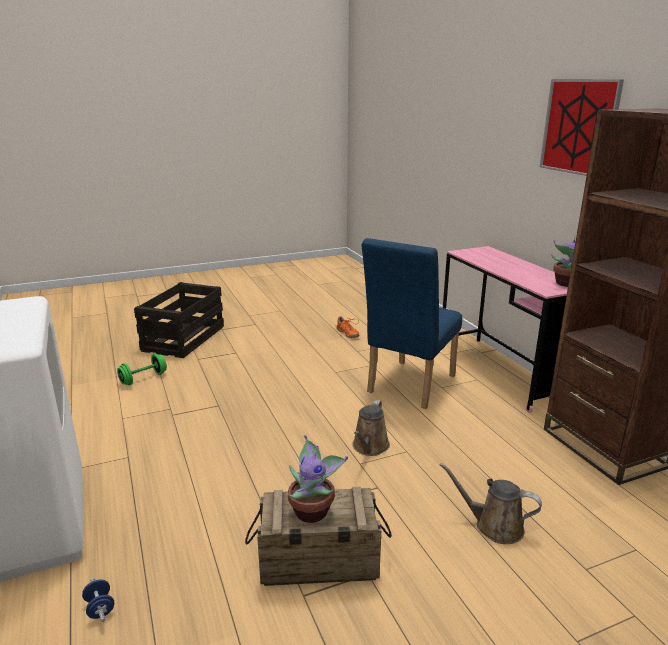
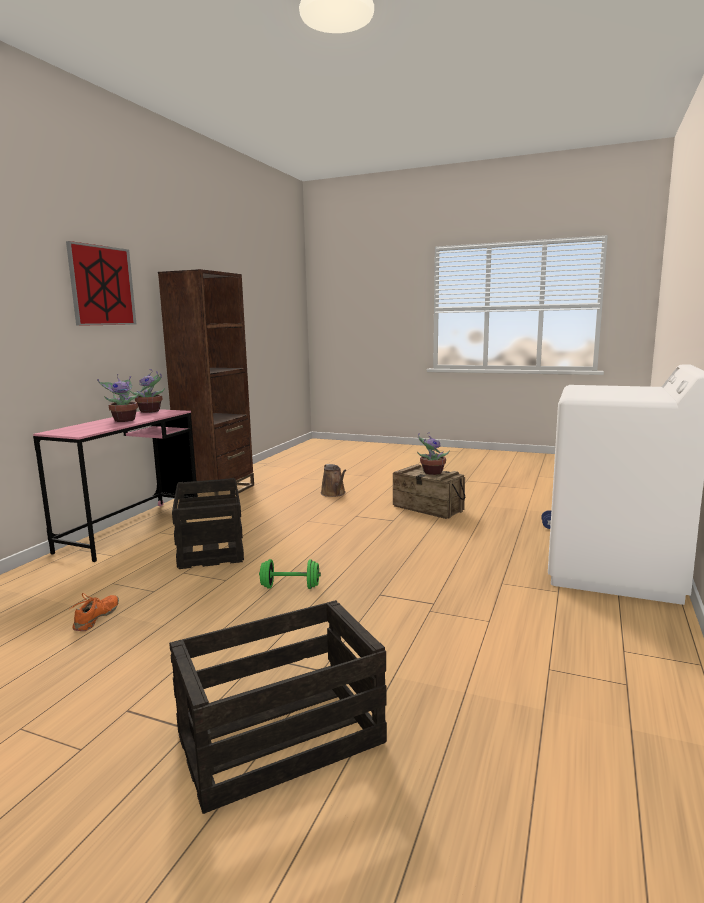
camera: 135 degrees left, 10 degrees down
(143, 379) = (428, 668): green dumbbell -> green dumbbell (290, 587)
(369, 447) = (323, 529): brown watering can -> none
(408, 386) = (211, 546): blue chair -> crate
(514, 269) = (124, 420): none -> potted plant

